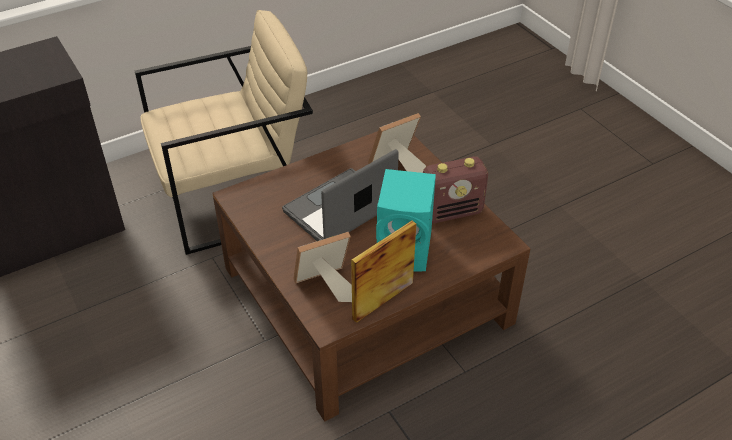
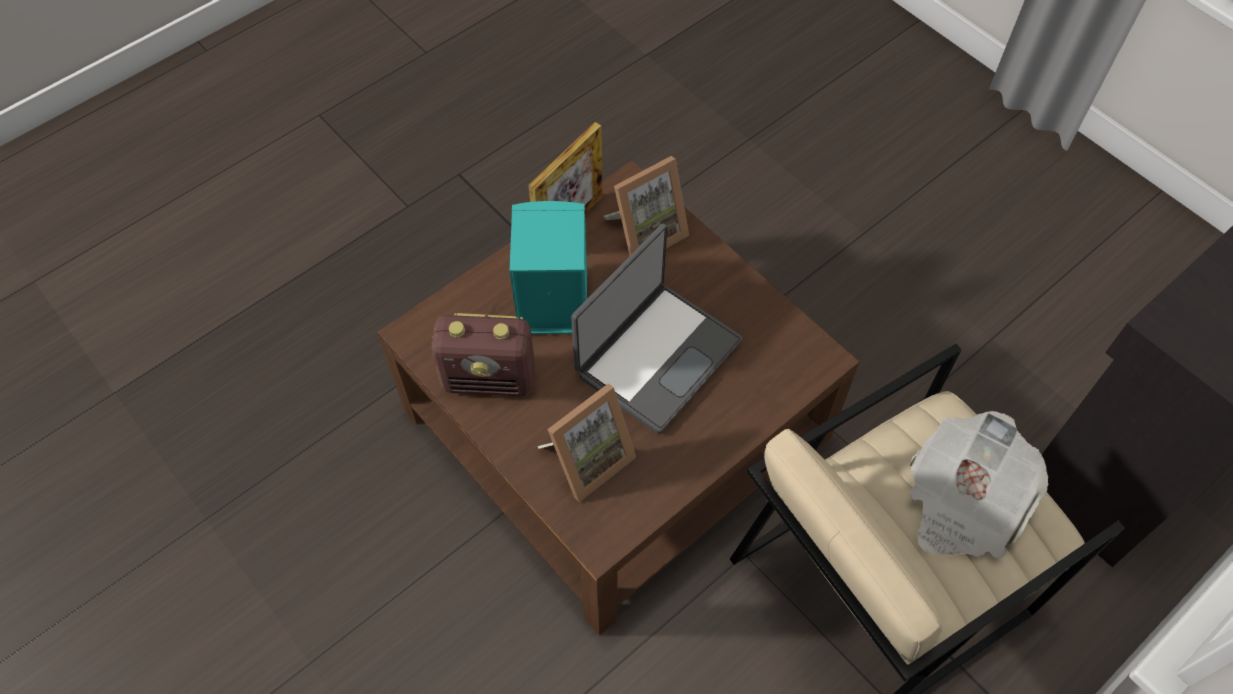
camera: 170 degrees right, 15 degrees up
(196, 123) = (962, 503): none -> newspaper
(452, 212) = (490, 378): radio -> radio turned 150 degrees counterclockwise

